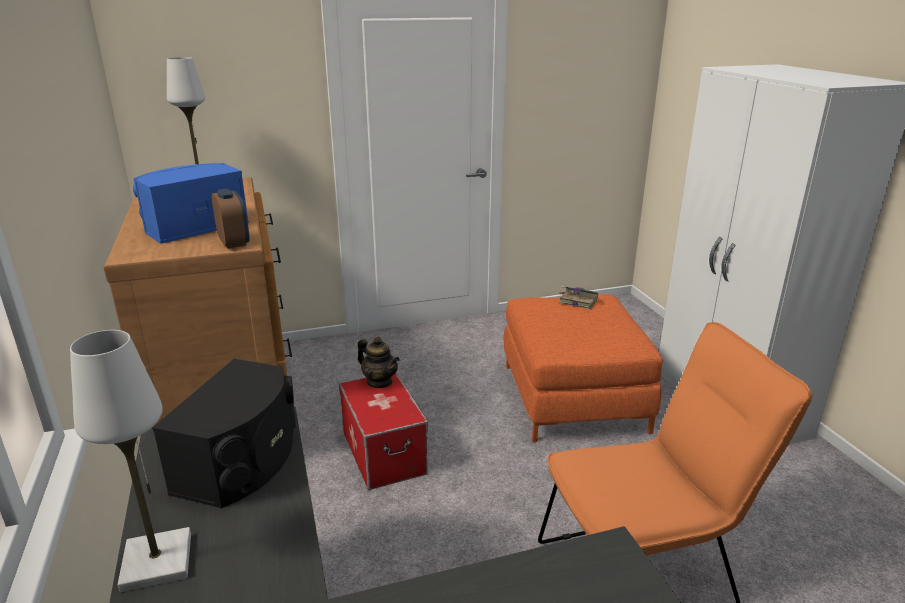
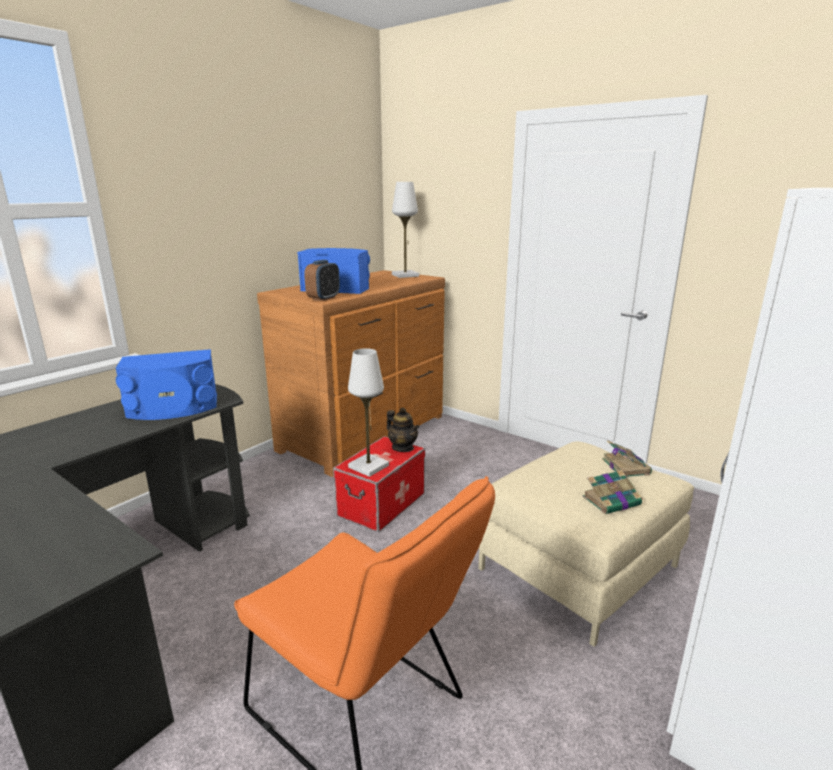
camera: 55 degrees right, 5 degrees down
(157, 561) = (74, 420): white table lamp -> white table lamp (368, 466)
(243, 461) = (173, 408): black speaker -> blue speaker
(379, 382) = (403, 448): teapot -> teapot turned 45 degrees counterclockwise
(574, 397) = (579, 568): orange ottoman -> beige ottoman
(617, 326) = (612, 501): none -> book

